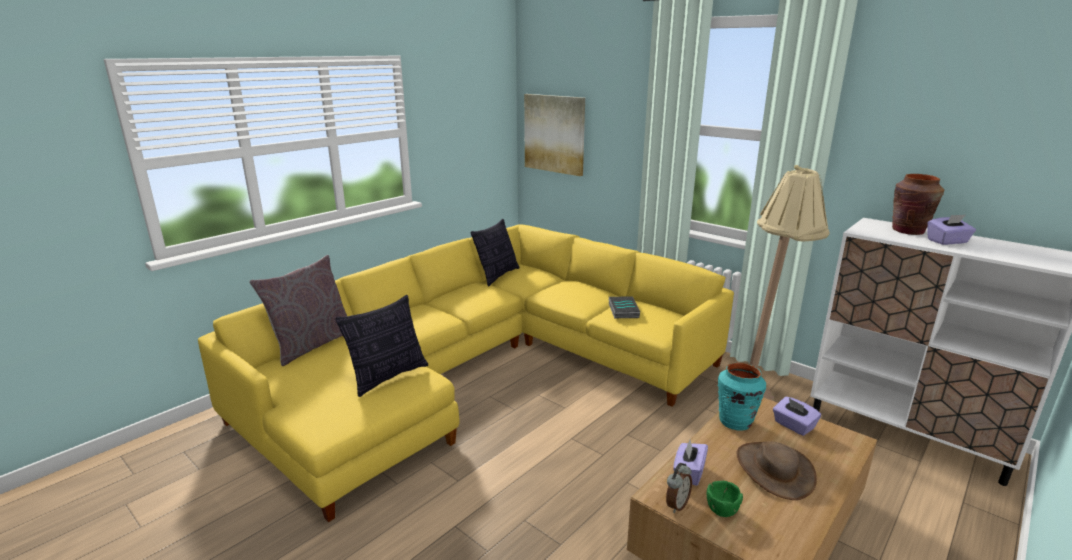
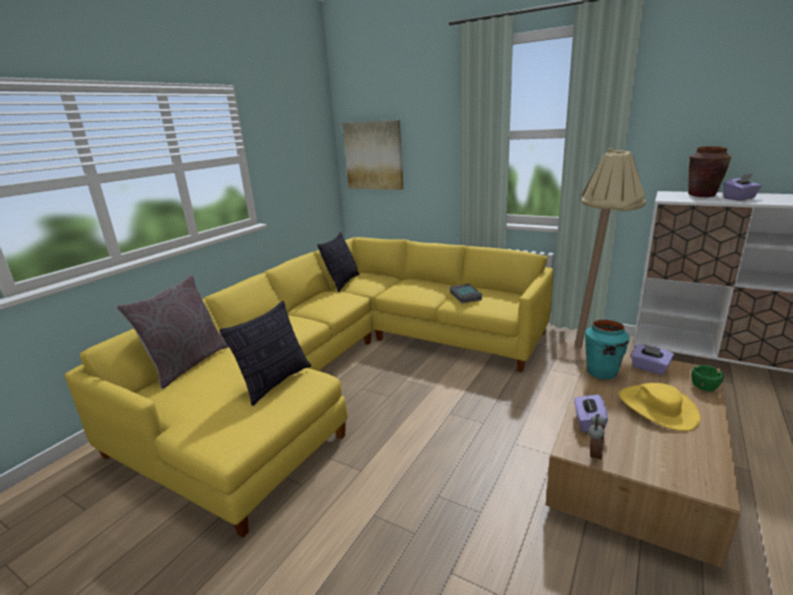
camera: 10 degrees left, 0 degrees up
(721, 509) = (635, 451): green bowl -> green bowl (704, 387)
(774, 470) = (657, 407): brown hat -> yellow hat

